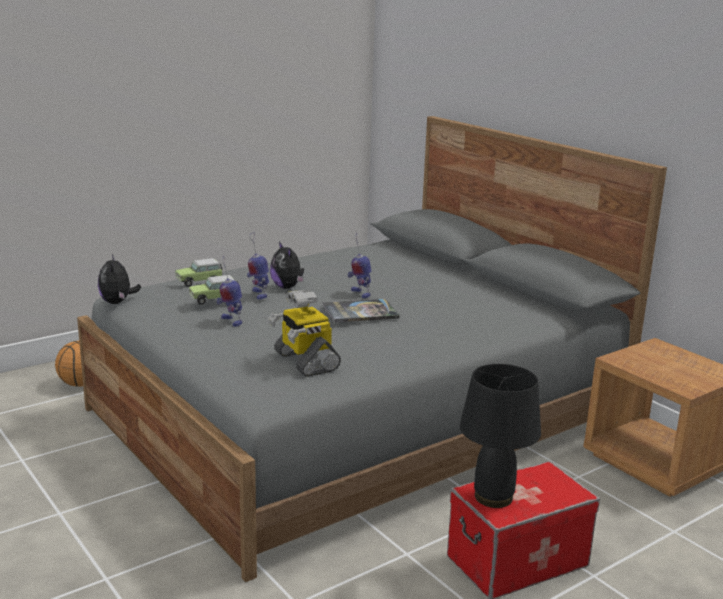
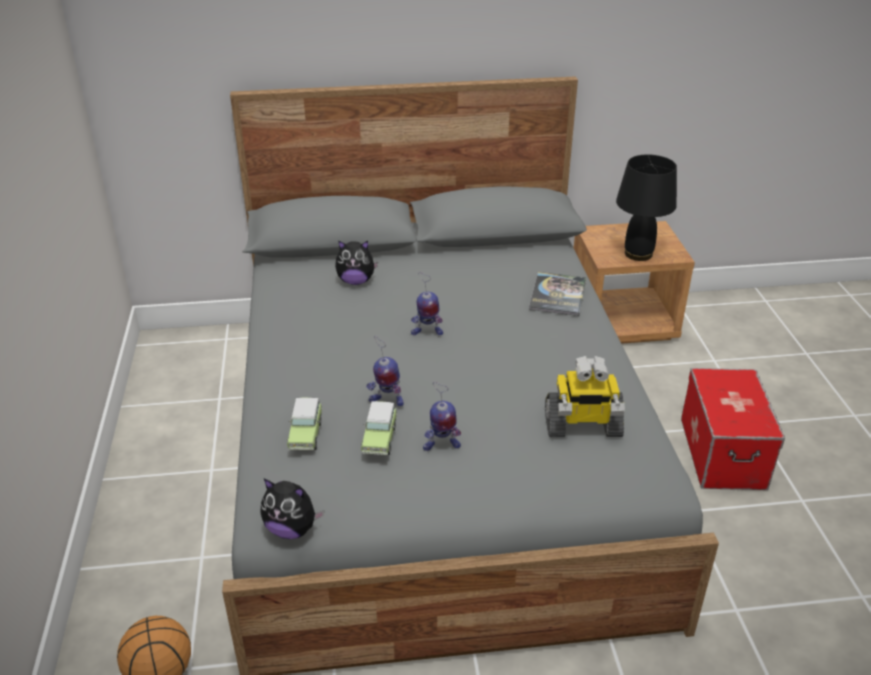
camera: 60 degrees left, 15 degrees up
(287, 287) = (368, 374): plush toy -> plush toy (356, 281)
(360, 312) = (479, 349): book -> book (557, 295)
(494, 497) = (736, 419): black table lamp -> black table lamp (638, 253)

